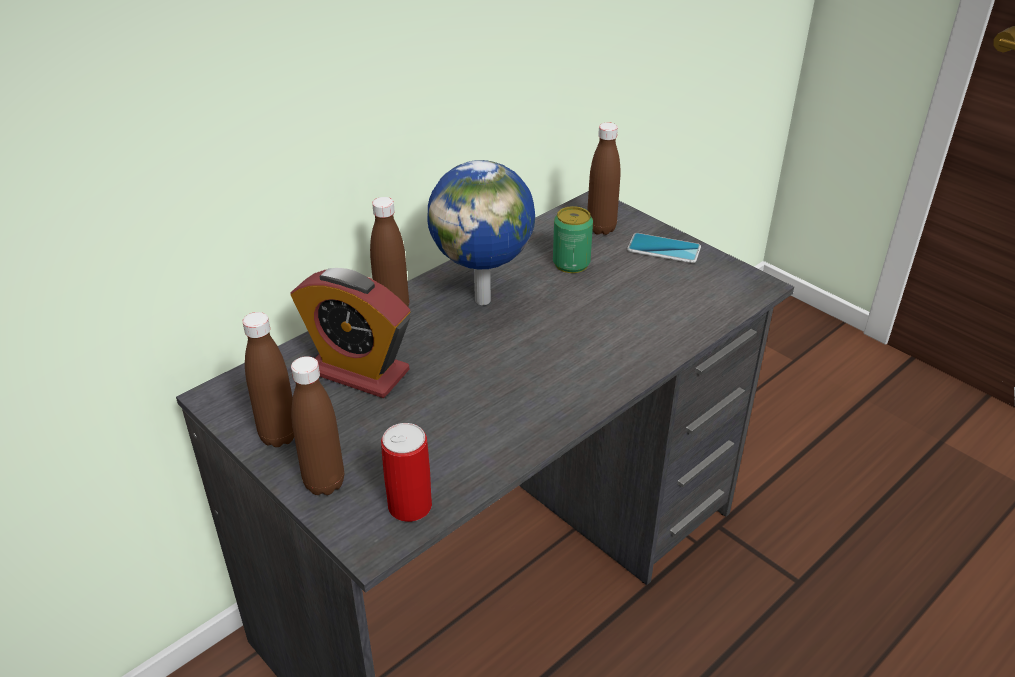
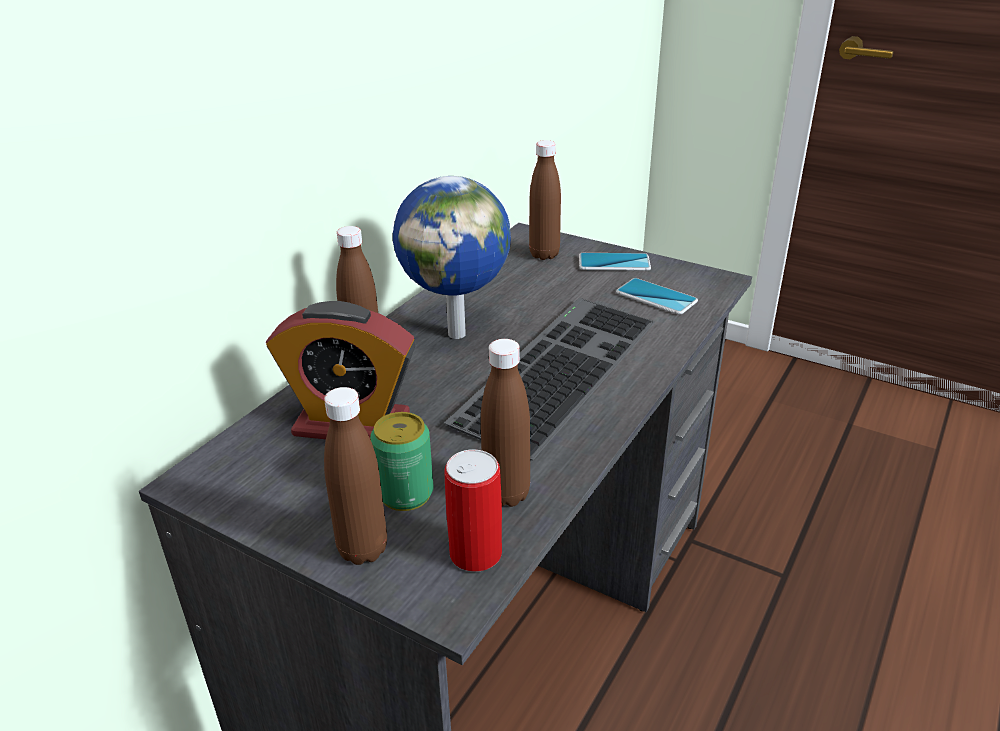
camera: 15 degrees left, 5 degrees down
(279, 436) = (286, 509): brown bottle -> brown bottle (506, 494)
(555, 350) = (556, 367): none -> keyboard
(571, 263) = (531, 288): can -> can (405, 493)
(685, 294) = (656, 297): none -> phone

